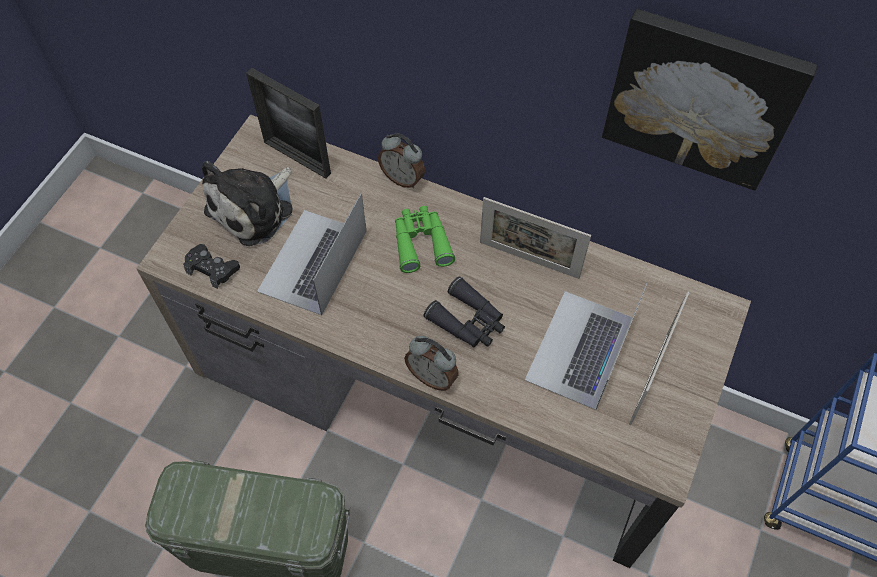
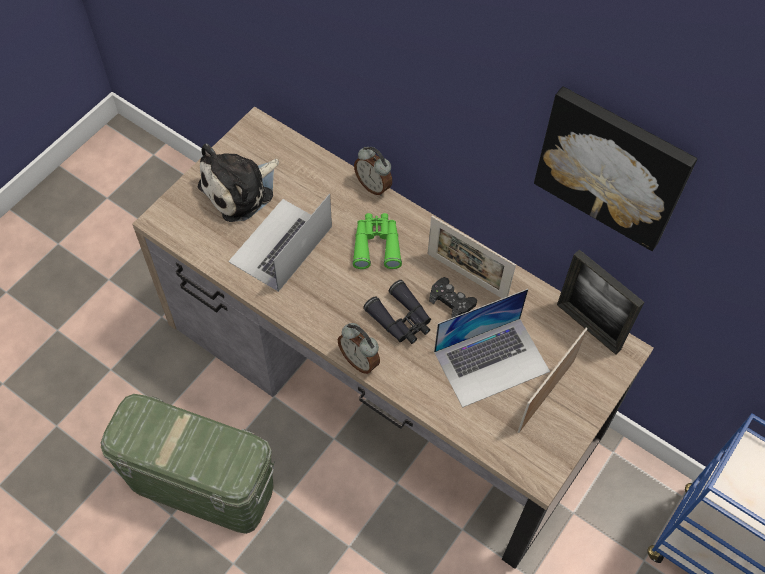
camera: 10 degrees right, 0 degrees up
(212, 269) = (195, 235): black game controller -> black game controller (451, 301)
(297, 157) = (286, 151): picture frame -> picture frame (588, 327)
(580, 349) = (491, 361): laptop -> laptop turned 150 degrees counterclockwise

